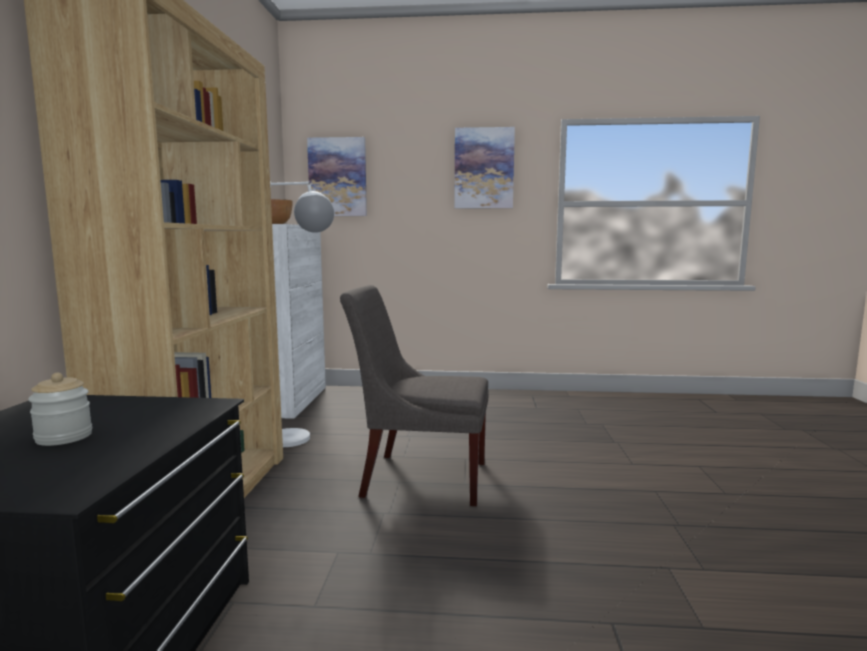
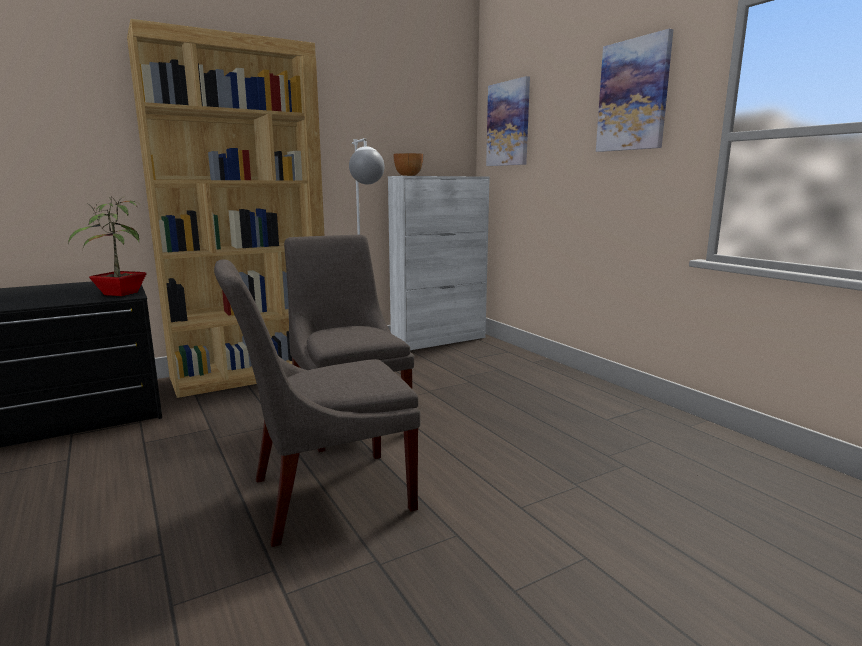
camera: 55 degrees right, 5 degrees up
(64, 437) = (60, 293): jar -> none
(180, 407) = (119, 294): none -> potted plant
(562, 522) = (323, 495): none -> grey chair

